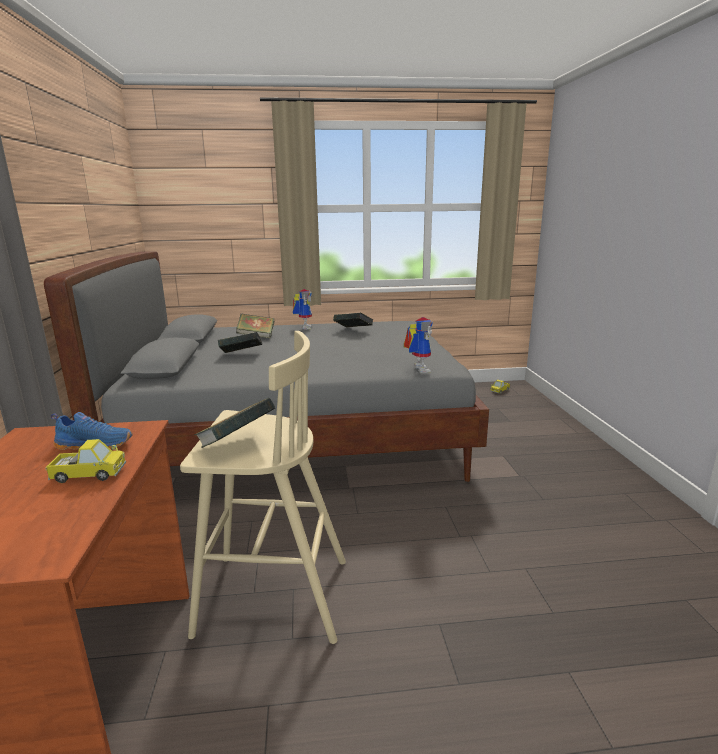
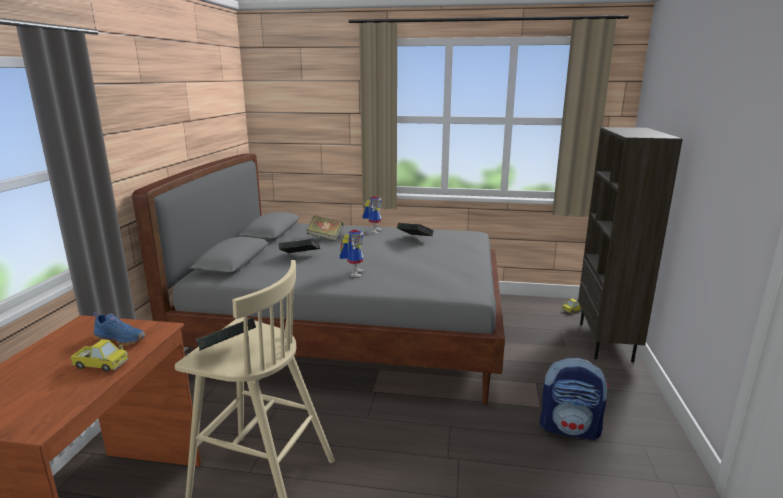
camera: 15 degrees right, 0 degrees up
(417, 369) = (441, 291): toy robot -> toy robot (353, 272)
(543, 413) = (606, 342): none -> brown bookcase
(556, 490) = (570, 428): none -> backpack

